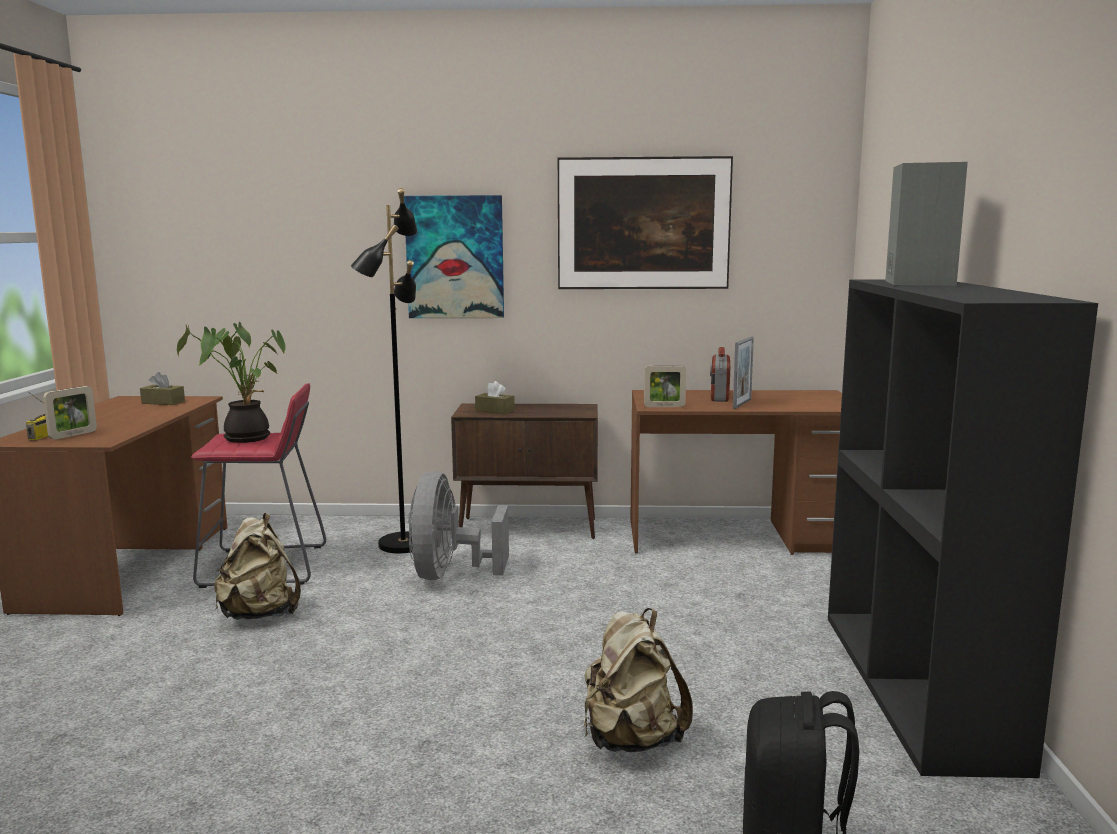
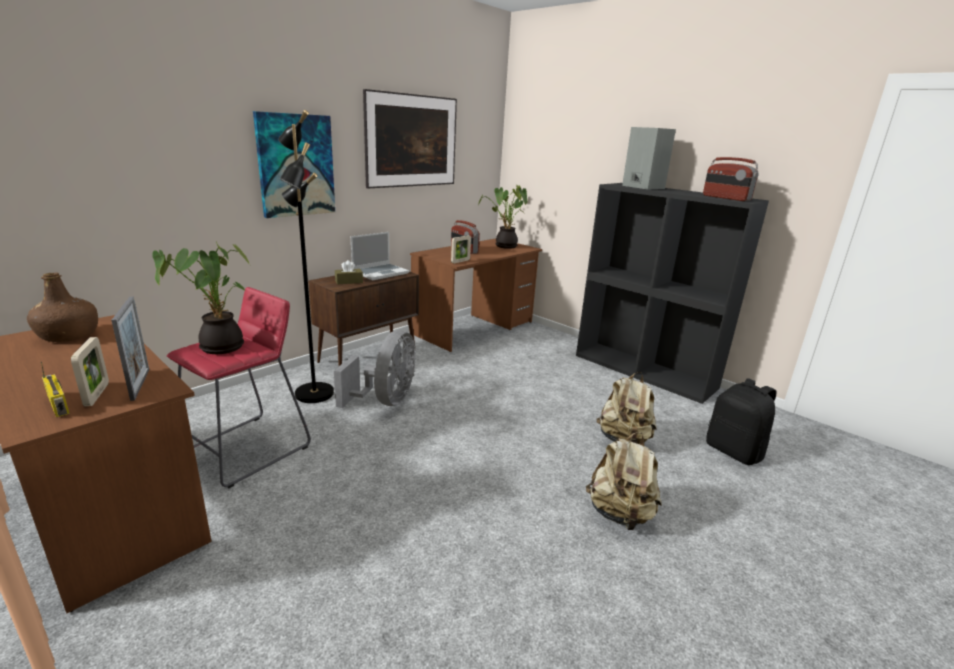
camera: 50 degrees left, 10 degrees up
(163, 402) = (69, 335): brown tissue box -> brown bottle
(260, 614) = (325, 480): beige backpack -> beige backpack (620, 514)
(449, 574) = (386, 401): grey fan -> grey fan turned 120 degrees counterclockwise
(557, 408) = (380, 273): none -> laptop
(742, 404) = (486, 253): picture frame -> picture frame (140, 384)
(807, 400) = (504, 246): none -> potted plant
(978, 296) = (726, 198): none -> radio

